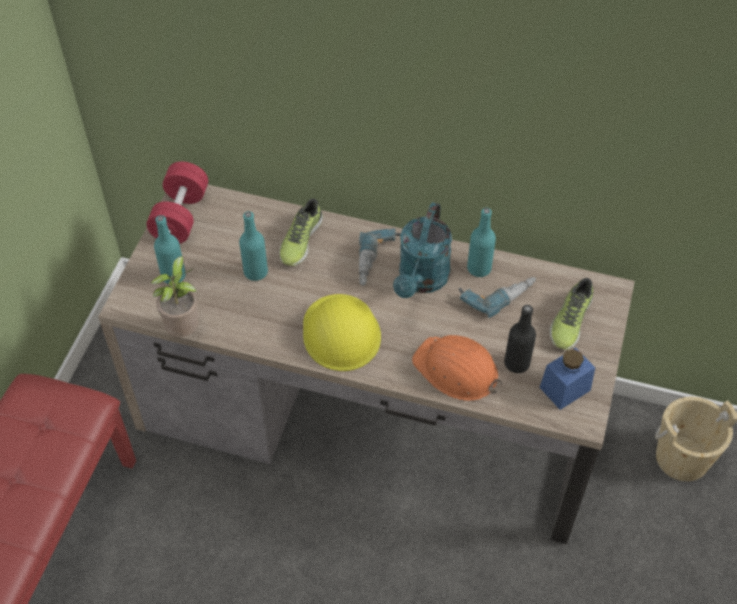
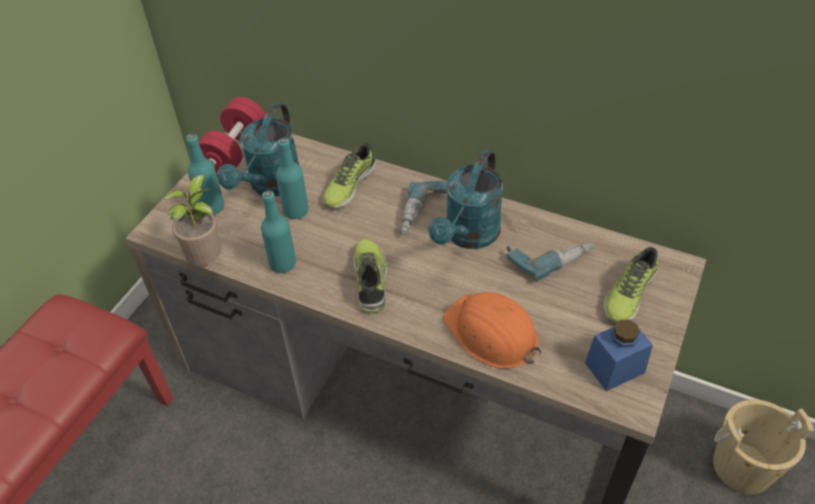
camera: 10 degrees right, 5 degrees down
(225, 248) = (270, 185): none -> turquoise watering can
(341, 333) = (371, 280): yellow hard hat -> shoe
(479, 268) = (532, 230): turquoise bottle -> turquoise bottle (283, 264)
(516, 363) = (561, 333): black bottle -> none

